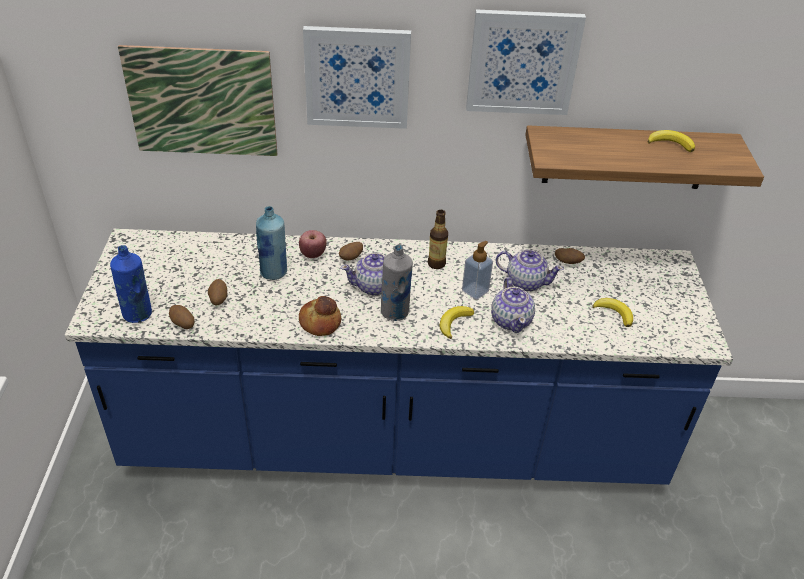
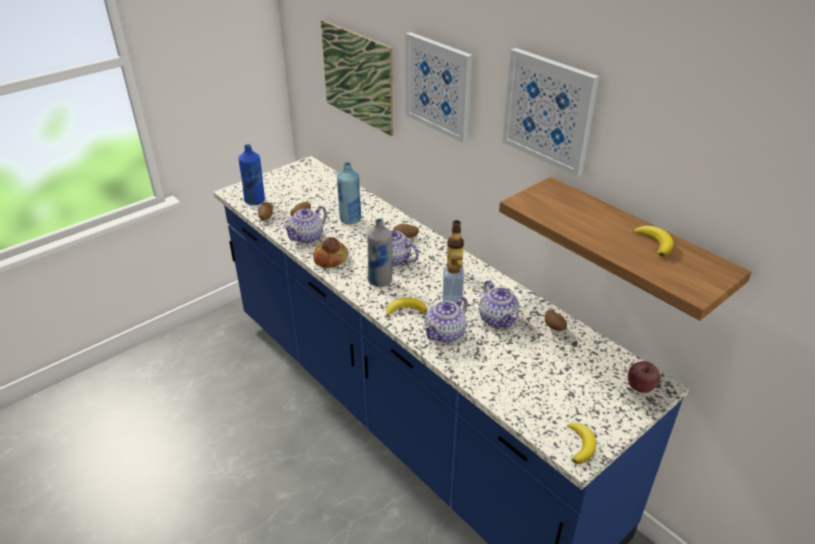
camera: 50 degrees right, 5 degrees down
(262, 316) = (307, 237): none -> teapot
(313, 254) = (387, 222): apple -> apple (640, 387)
(614, 313) = (532, 381): banana -> banana (581, 445)

